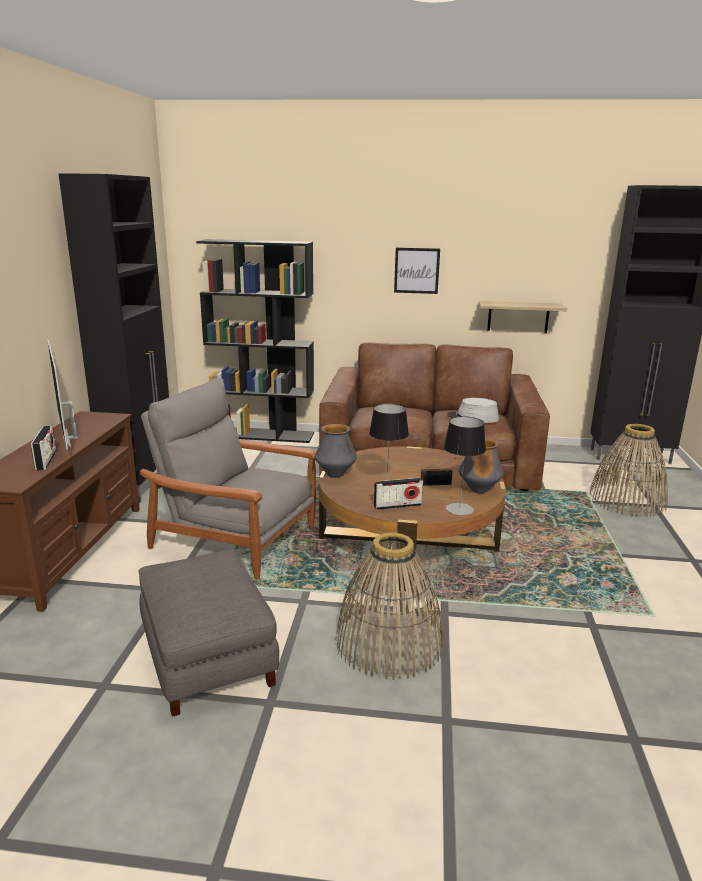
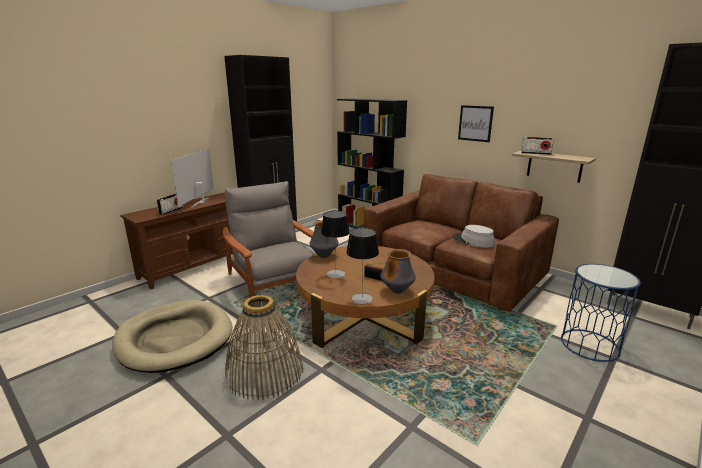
camera: 35 degrees right, 0 degrees up
(206, 657) = (175, 339): grey ottoman -> beige dog bed
(397, 506) = (327, 284): radio -> radio (536, 153)
(627, 500) = (589, 345): basket -> blue side table

